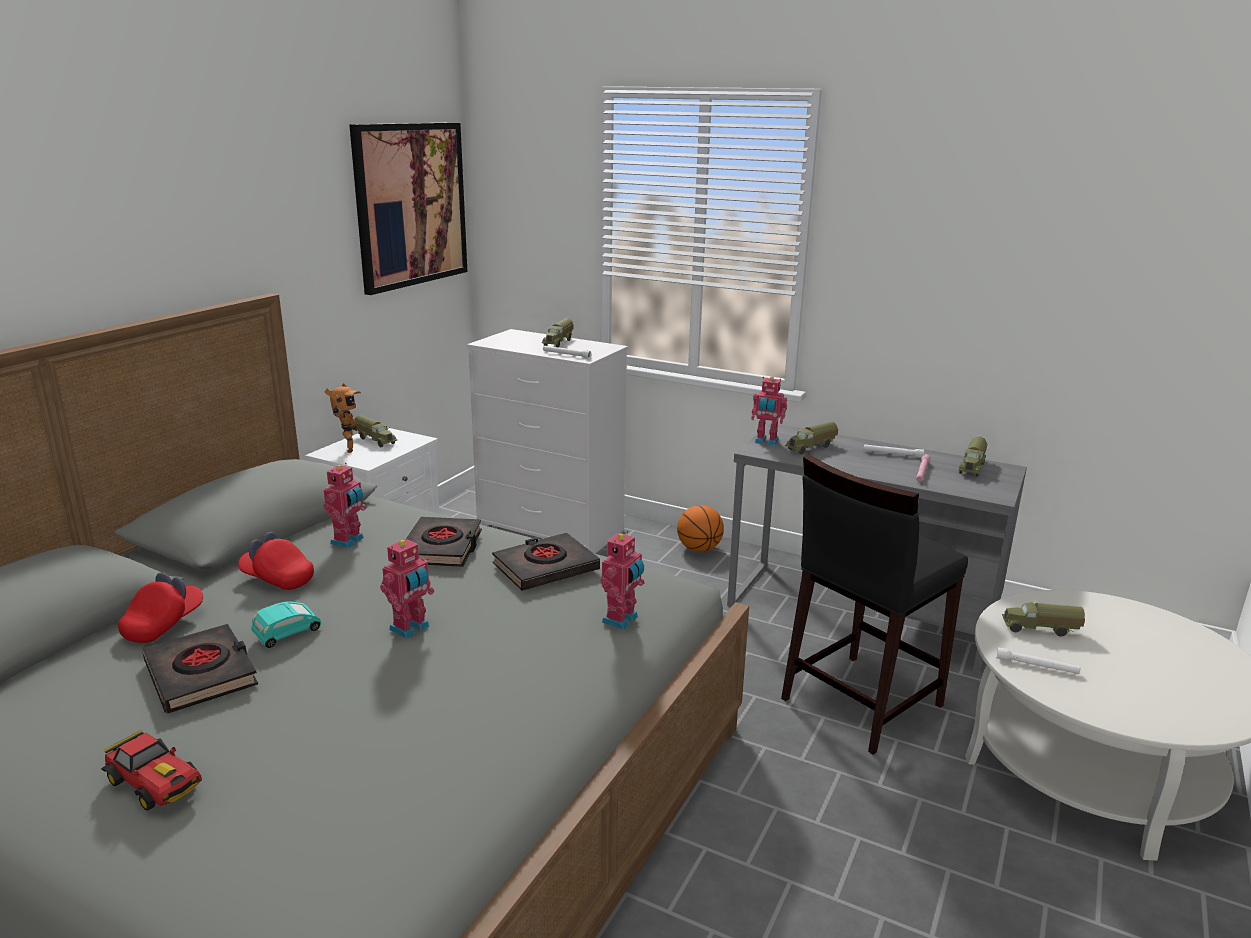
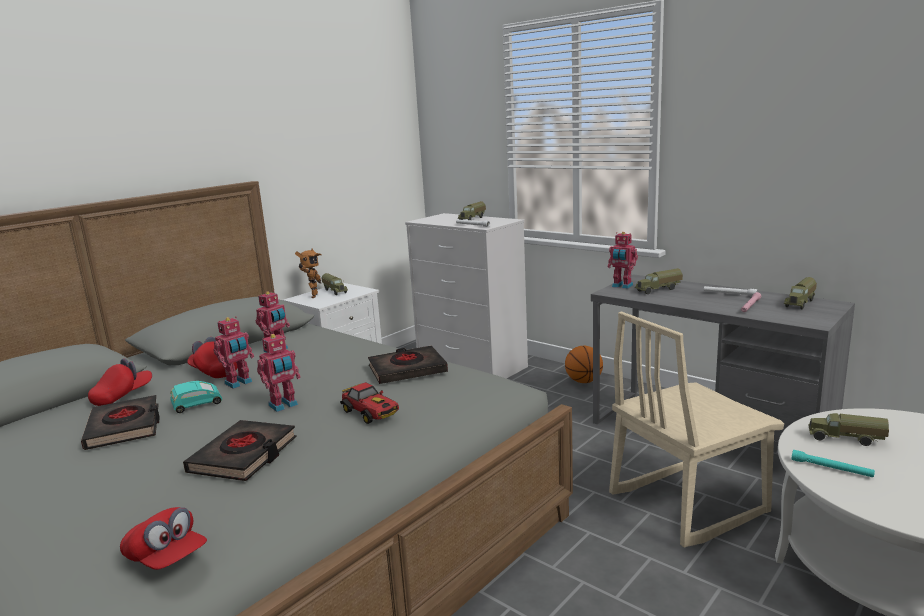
camera: 15 degrees right, 5 degrees down
(156, 785) = (46, 495): toy car -> toy car (371, 413)
(386, 855) = (166, 558): none -> red cap
(411, 205) = (369, 124): picture -> none
(441, 548) = (338, 355): black book -> black book (244, 456)
(622, 620) = (447, 407): toy robot -> toy robot (239, 383)
(859, 701) = (686, 503): black stool -> beige chair
(1036, 666) = (831, 468): white flashlight -> turquoise flashlight

